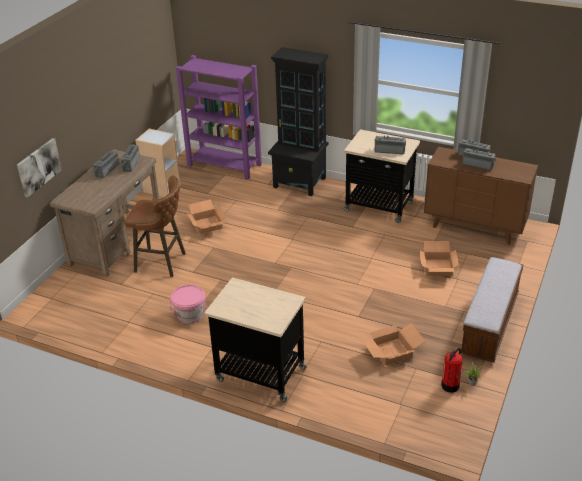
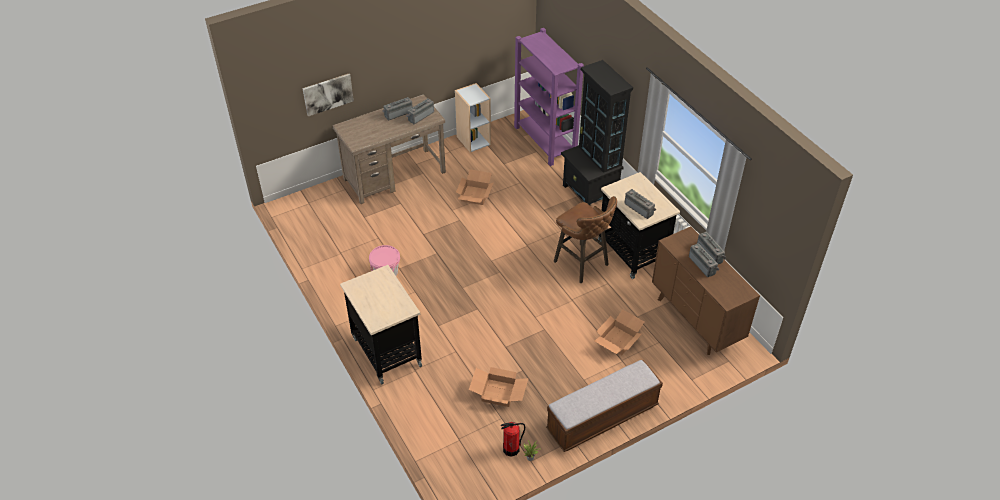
camera: 35 degrees right, 10 degrees up
(162, 263) = (409, 213): brown stool -> brown stool (582, 264)

